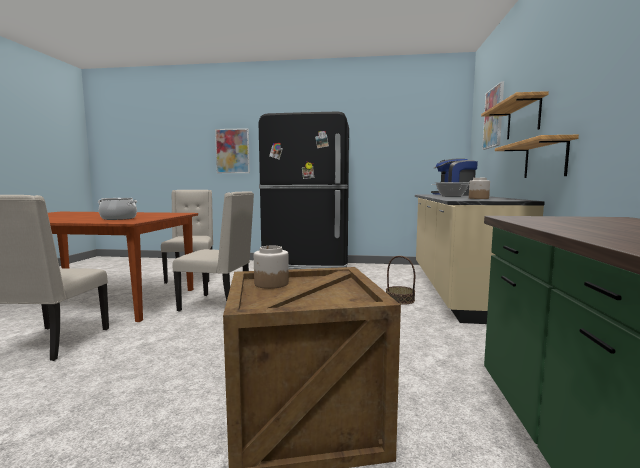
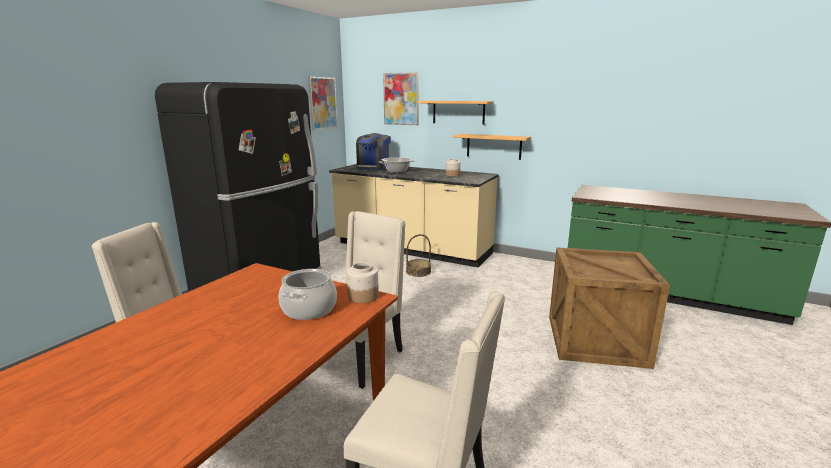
camera: 70 degrees left, 10 degrees up
(232, 151) = (77, 136): picture -> picture (322, 103)
(271, 283) = (588, 273): jar -> jar (363, 296)

